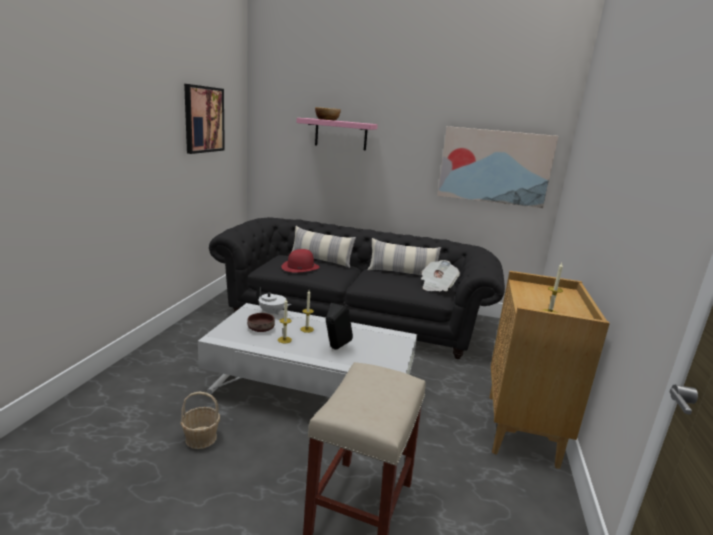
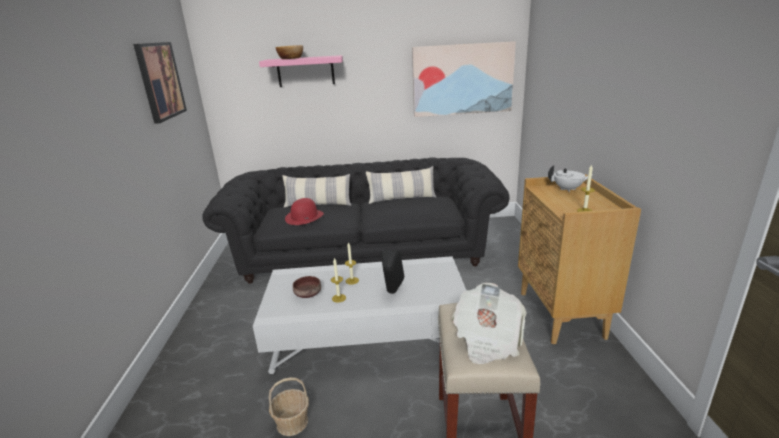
camera: 15 degrees left, 5 degrees up
(272, 313) = (306, 273): white teapot -> white teapot (568, 189)
(437, 286) = (441, 204): newspaper -> newspaper (487, 339)

